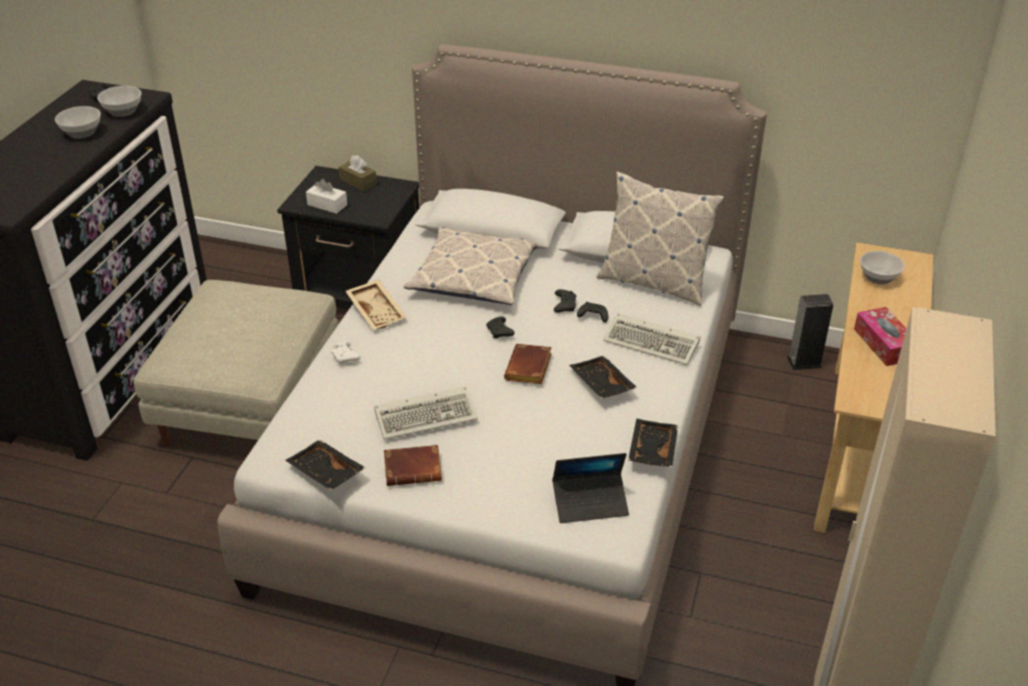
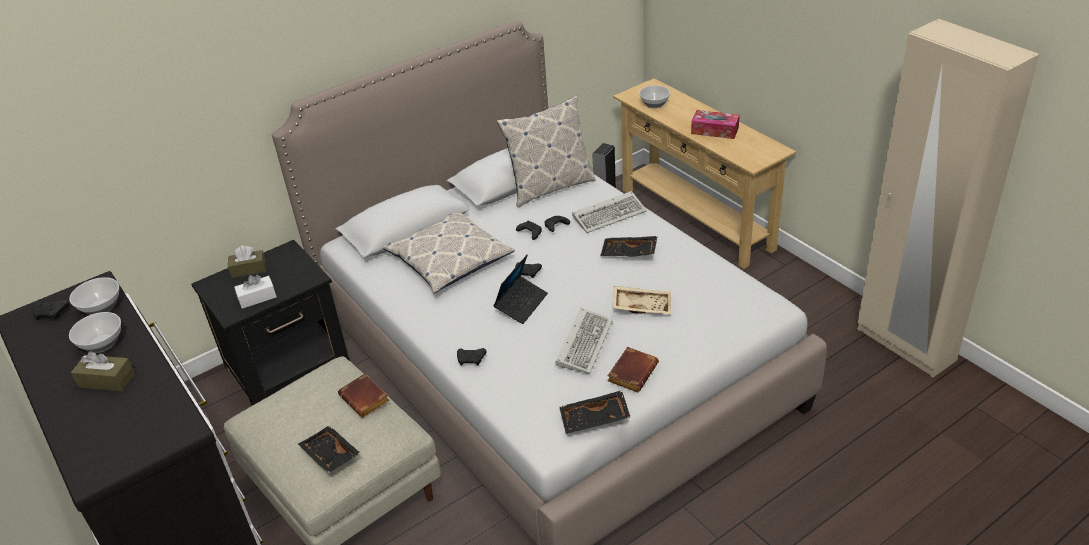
camera: 50 degrees left, 0 degrees up
(42, 155) = (107, 380): none -> brown tissue box
(345, 357) = (471, 360): white game controller -> black game controller
(377, 311) = (434, 322): beige tray -> beige tray (642, 305)
(529, 369) = (582, 276): brown book -> brown book (366, 399)
(590, 503) = (736, 306): laptop -> laptop (521, 304)
(651, 450) = (710, 260): black tray -> black tray (329, 455)

